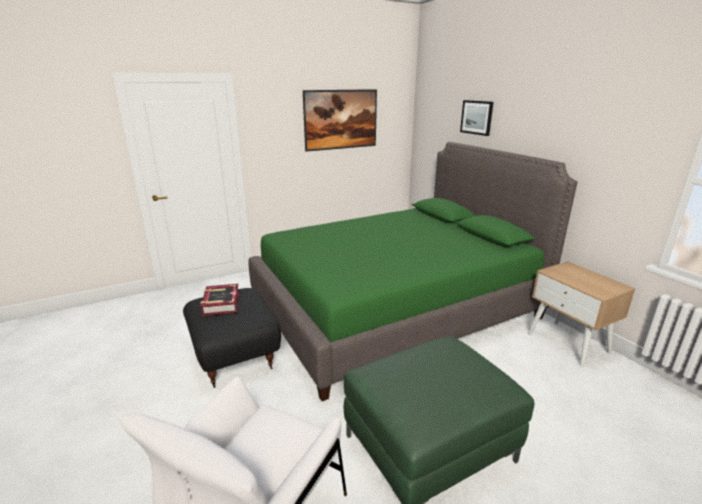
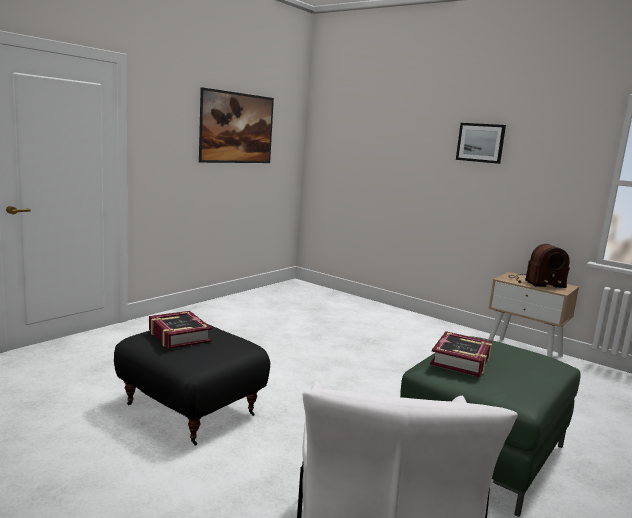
camera: 25 degrees left, 10 degrees down
(394, 308) = (341, 342): green bed -> none
(401, 369) = (461, 360): none -> book
(476, 117) = (392, 133): picture -> picture (480, 142)
(583, 279) = (535, 282): none -> radio

